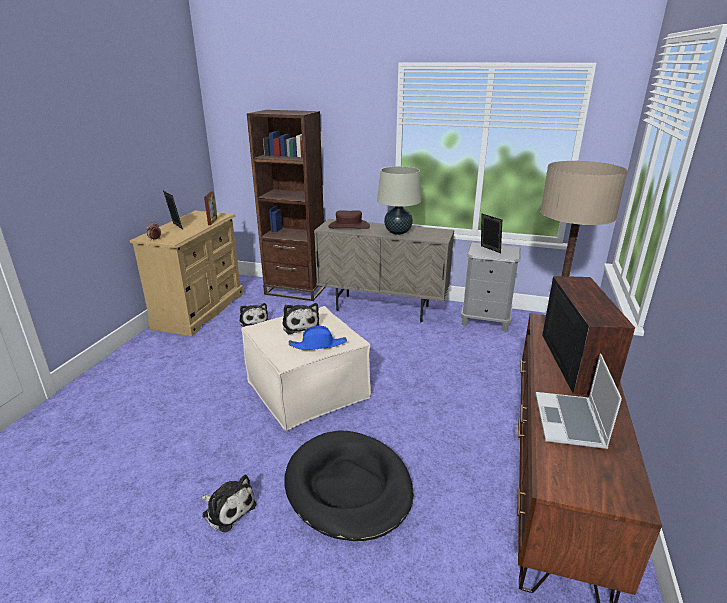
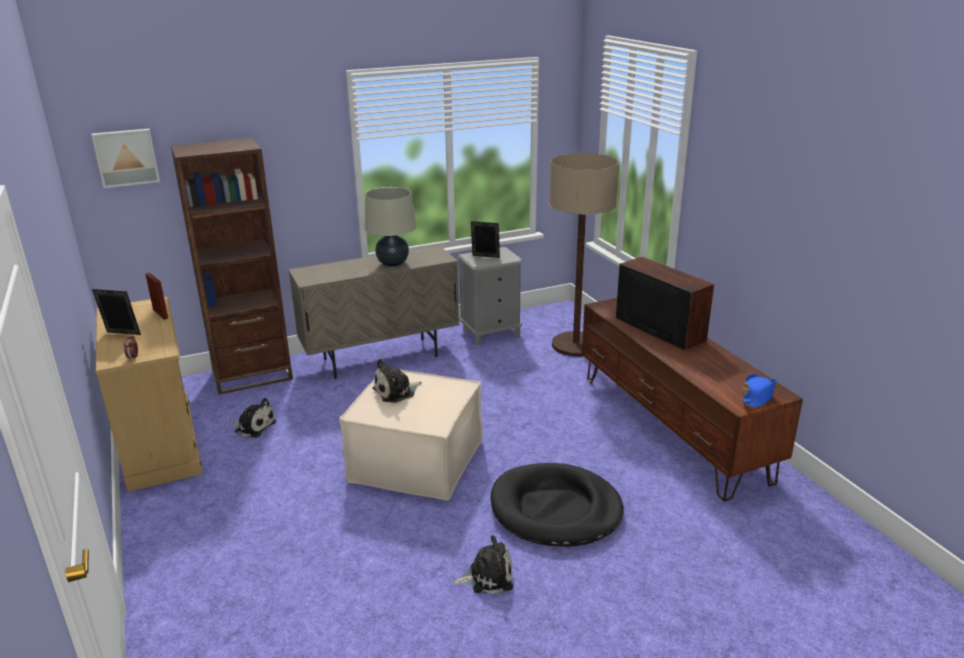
camera: 40 degrees left, 0 degrees up
(240, 114) = (126, 157): none -> picture
(300, 325) = (396, 391): plush toy -> plush toy turned 120 degrees clockwise
(318, 345) = (442, 400): blue hat -> blue hat (758, 396)
(349, 226) = (330, 272): brown hat -> none
(570, 422) = (704, 368): laptop -> none

